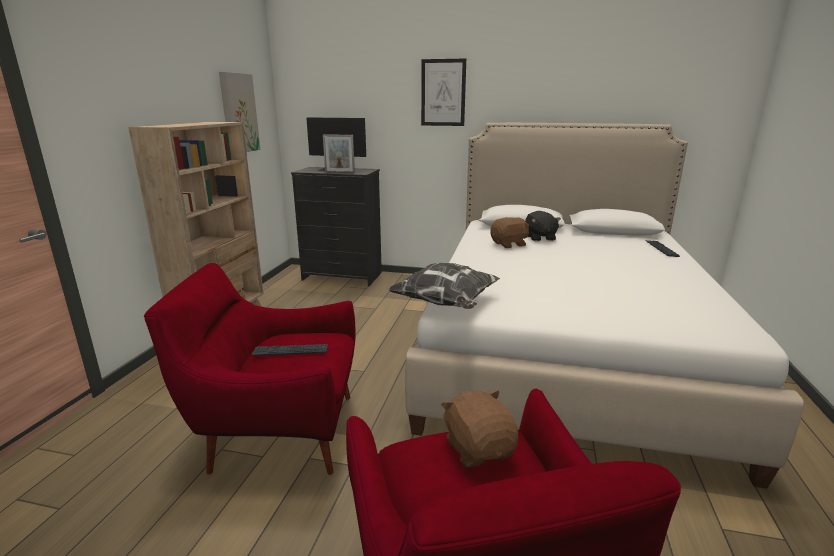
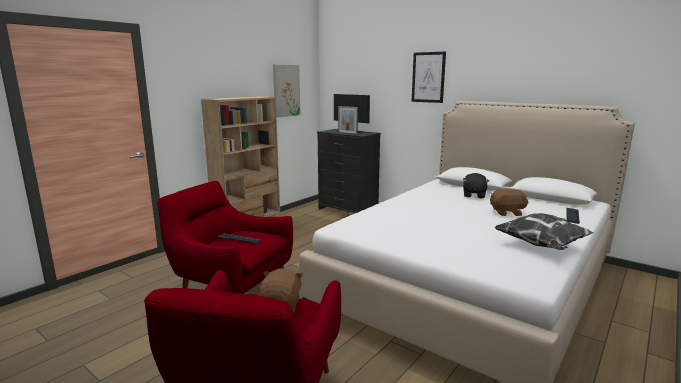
camera: 25 degrees right, 5 degrees down
(446, 304) = (338, 225): pillow -> pillow (541, 246)
(509, 244) = (440, 196): brown plush toy -> brown plush toy (507, 213)

